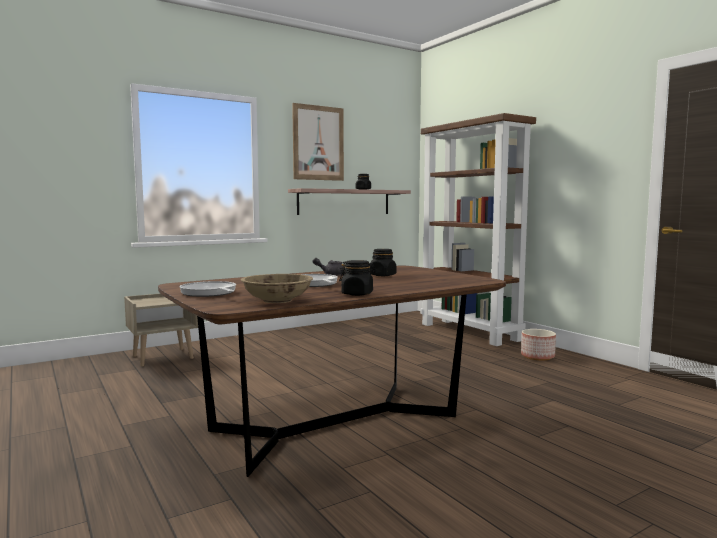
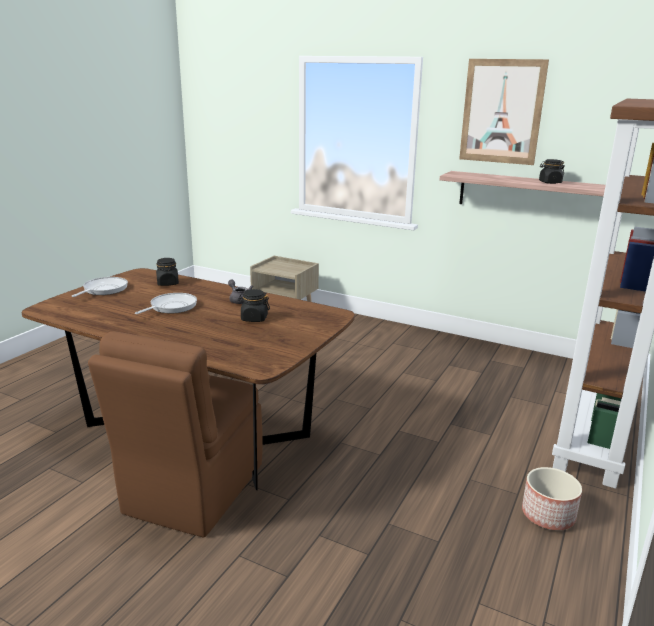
camera: 60 degrees right, 15 degrees up
(277, 300) = (79, 314): beige bowl -> none
(357, 294) = (125, 331): black jar -> black jar (168, 283)
(435, 440) = (192, 490): none -> brown chair

